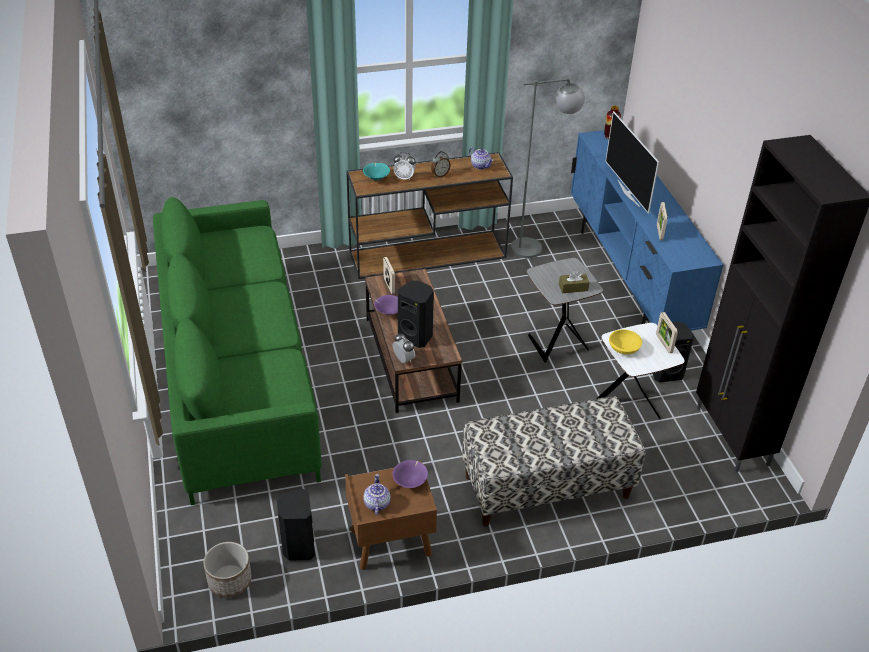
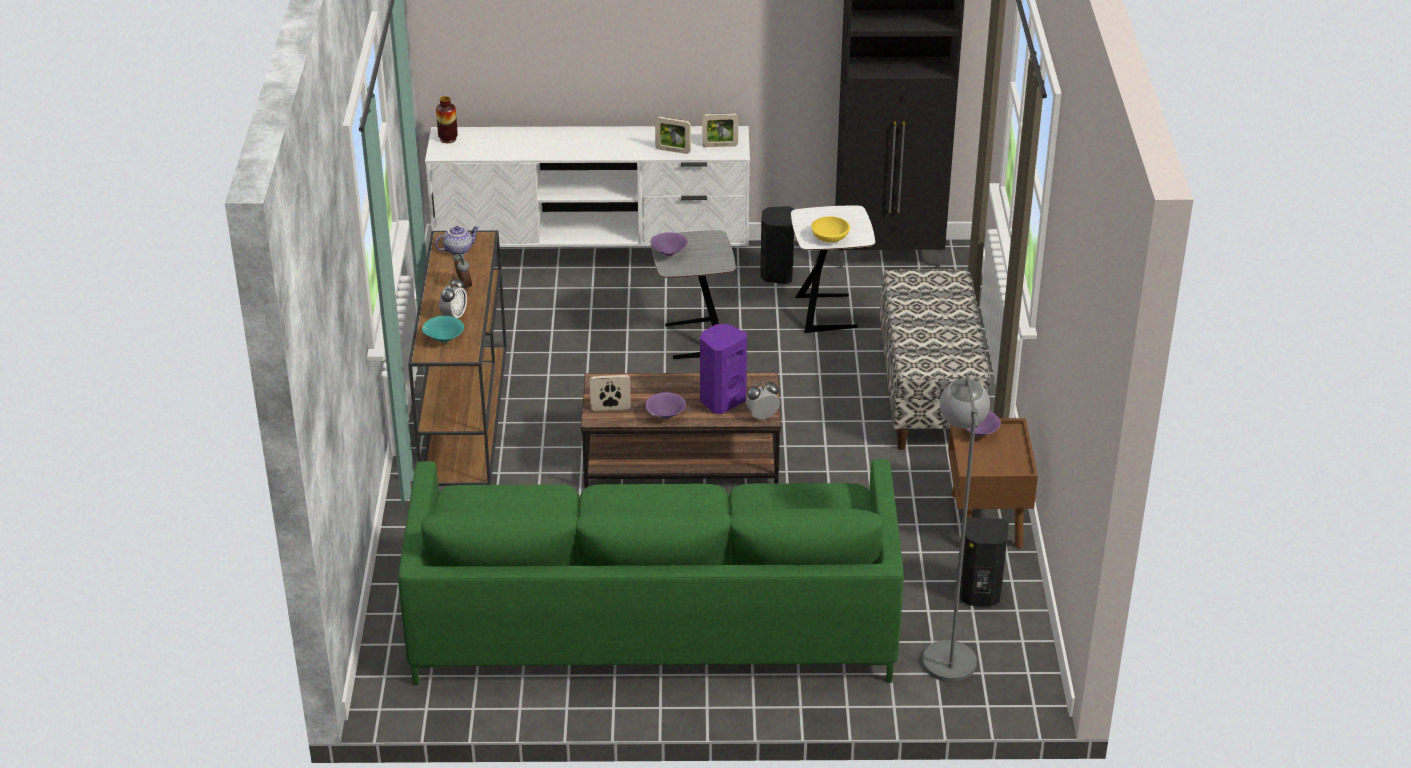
camera: 75 degrees left, 5 degrees down
(229, 581) = (1020, 655): planter -> none
(376, 503) = (1005, 461): teapot -> none
(416, 336) = (721, 400): black speaker -> purple speaker
(537, 247) = (495, 317): grey floor lamp -> grey floor lamp (946, 649)
(555, 269) = (669, 254): none -> purple bowl
(573, 287) = (710, 249): brown tissue box -> none
(629, 193) = (582, 153): television -> none
(629, 278) = (594, 260): blue tv stand -> white tv stand
(664, 344) = (830, 211): picture frame -> picture frame (720, 145)

